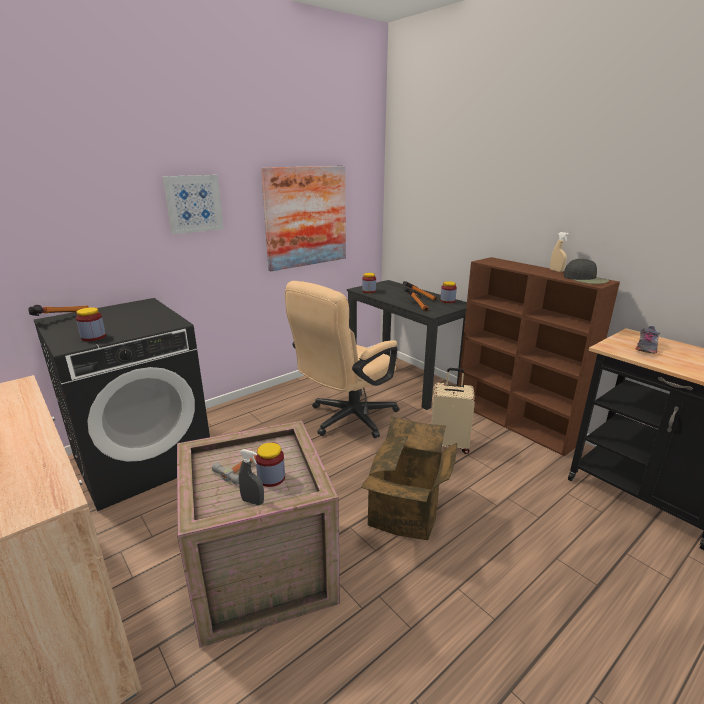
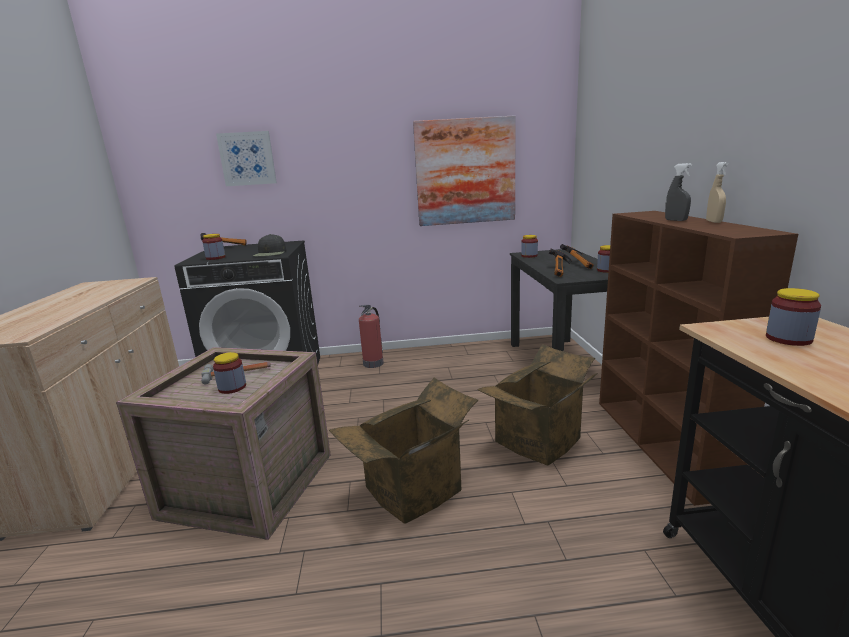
camera: 35 degrees right, 5 degrees down
(193, 203) = (343, 157): picture -> picture (247, 159)
(244, 414) = (374, 363): none -> fire extinguisher
(252, 501) = (195, 399): grey spray bottle -> grey spray bottle (676, 220)
(346, 420) = (455, 389): beige office chair -> none
(449, 444) = (540, 442): beige suitcase -> cardboard box
(585, 279) = (737, 230): black cap -> black cap (270, 253)
(646, 348) = (788, 339): grey shoe -> jar

